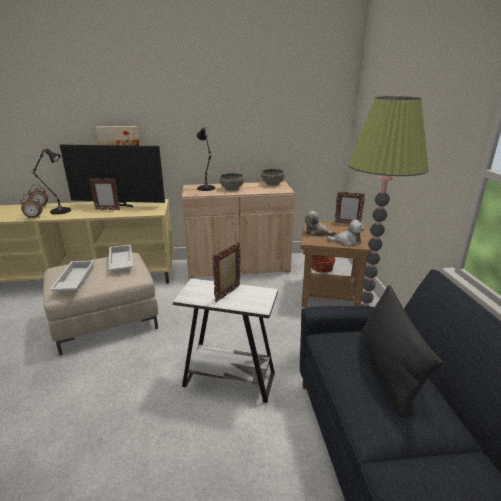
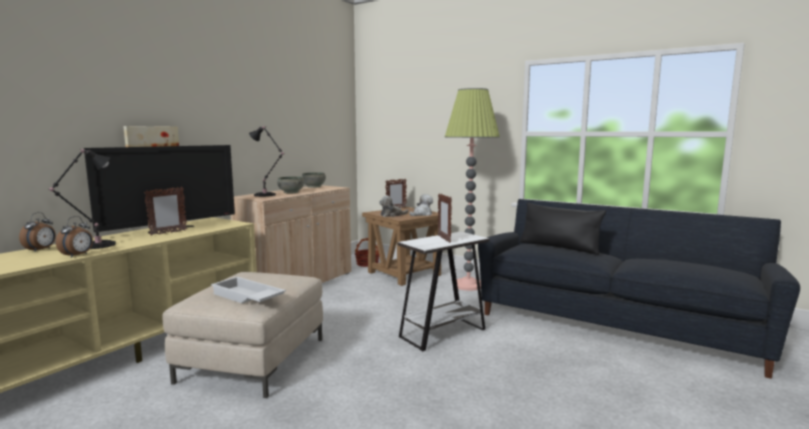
camera: 50 degrees left, 15 degrees down
(120, 262) = (256, 276): white tray -> none

